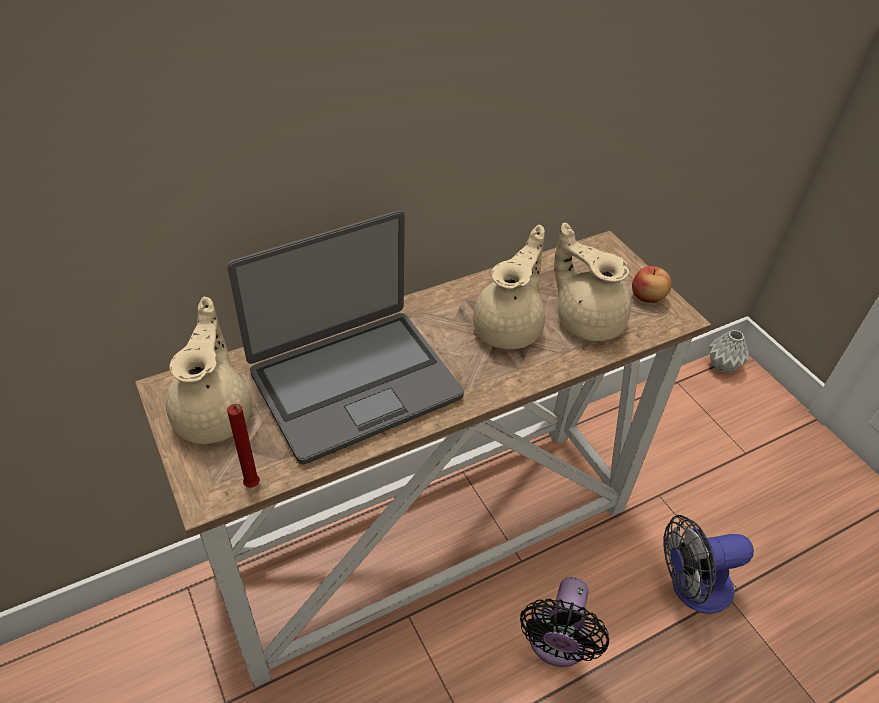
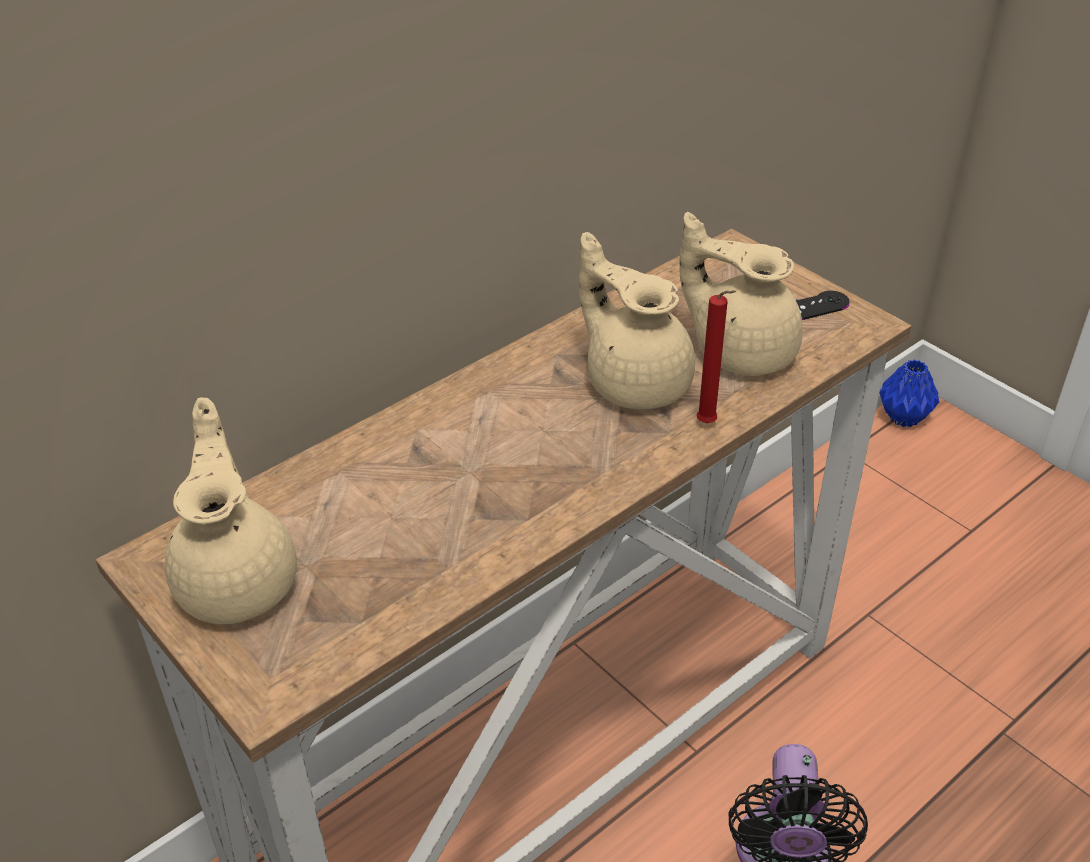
camera: 10 degrees left, 5 degrees down
(253, 486) = (333, 667): red candle -> red candle (709, 424)
(354, 383) = (435, 496): laptop -> none
(509, 328) = (635, 381): beige teapot -> beige teapot turned 60 degrees counterclockwise
(647, 297) = (814, 306): apple -> black game controller
(691, 588) = (951, 733): fan -> none
(723, 366) = (905, 418): grey vase -> blue vase

